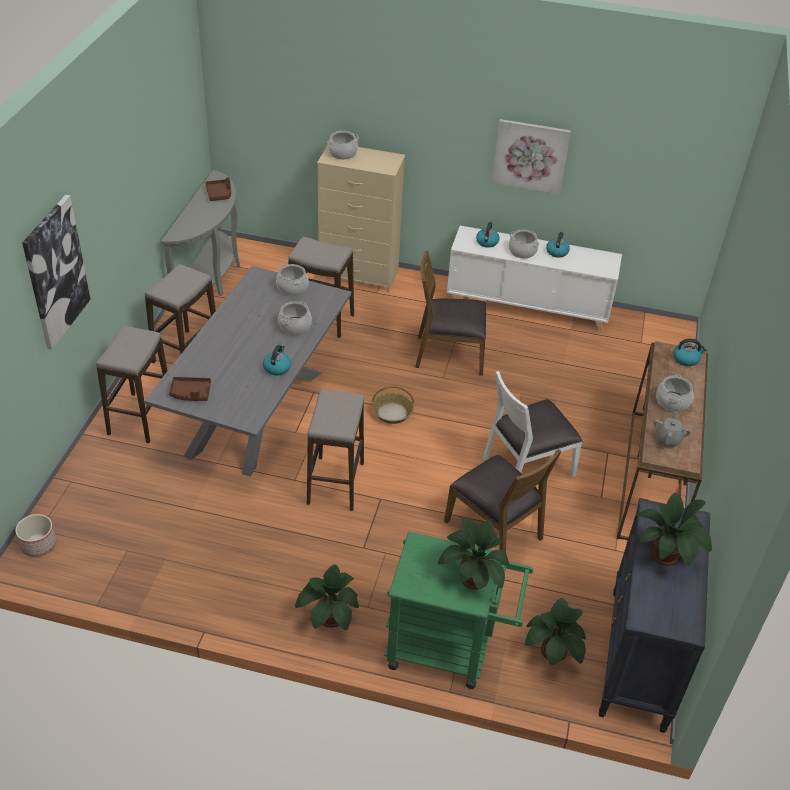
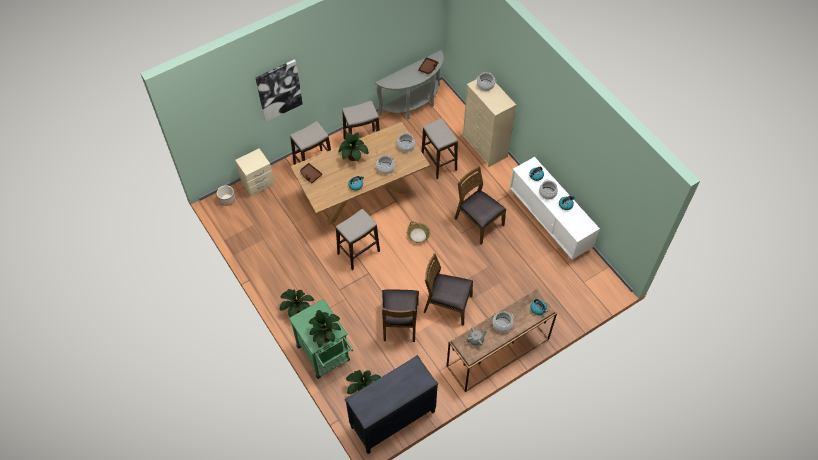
camera: 45 degrees right, 15 degrees up
(71, 492) = (257, 183): none -> beige nightstand
(257, 411) = (362, 194): grey dining table -> brown dining table
(527, 466) = (447, 304): white chair -> brown chair
(530, 155) = (568, 147): picture -> none
(667, 555) = (396, 385): potted plant -> potted plant (353, 157)

